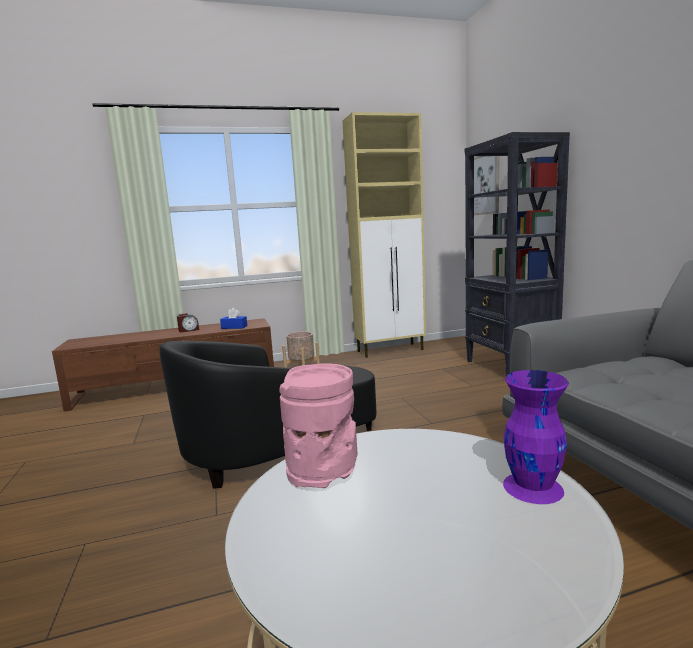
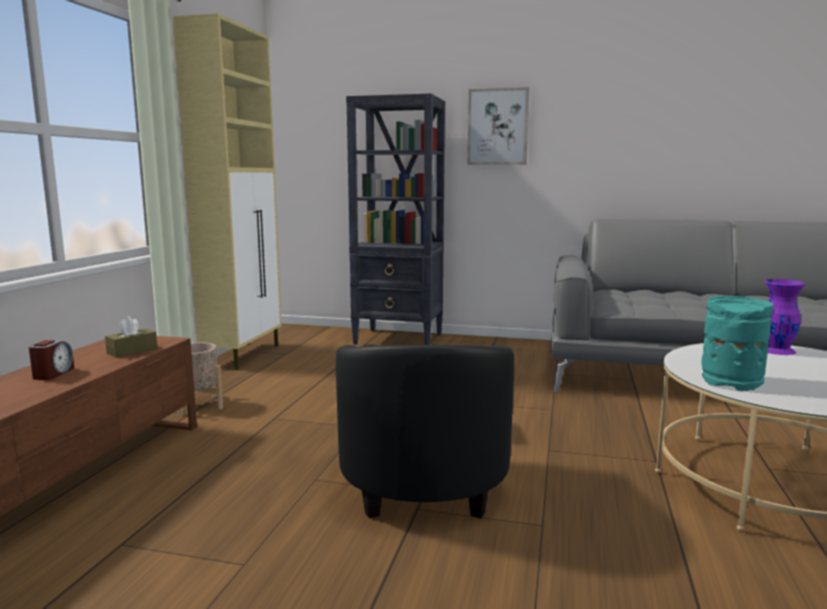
camera: 60 degrees left, 0 degrees up
(234, 327) = (132, 351): blue tissue box -> brown tissue box
(323, 472) = (731, 381): pink vase -> turquoise vase
(485, 185) = (312, 137): picture -> picture (498, 127)

